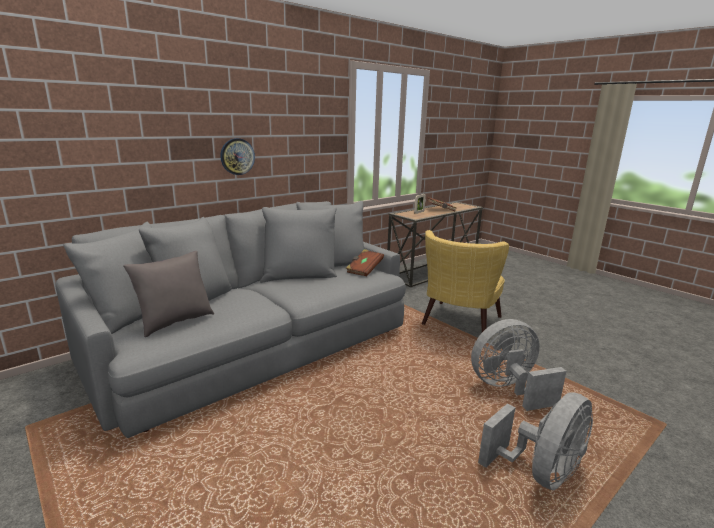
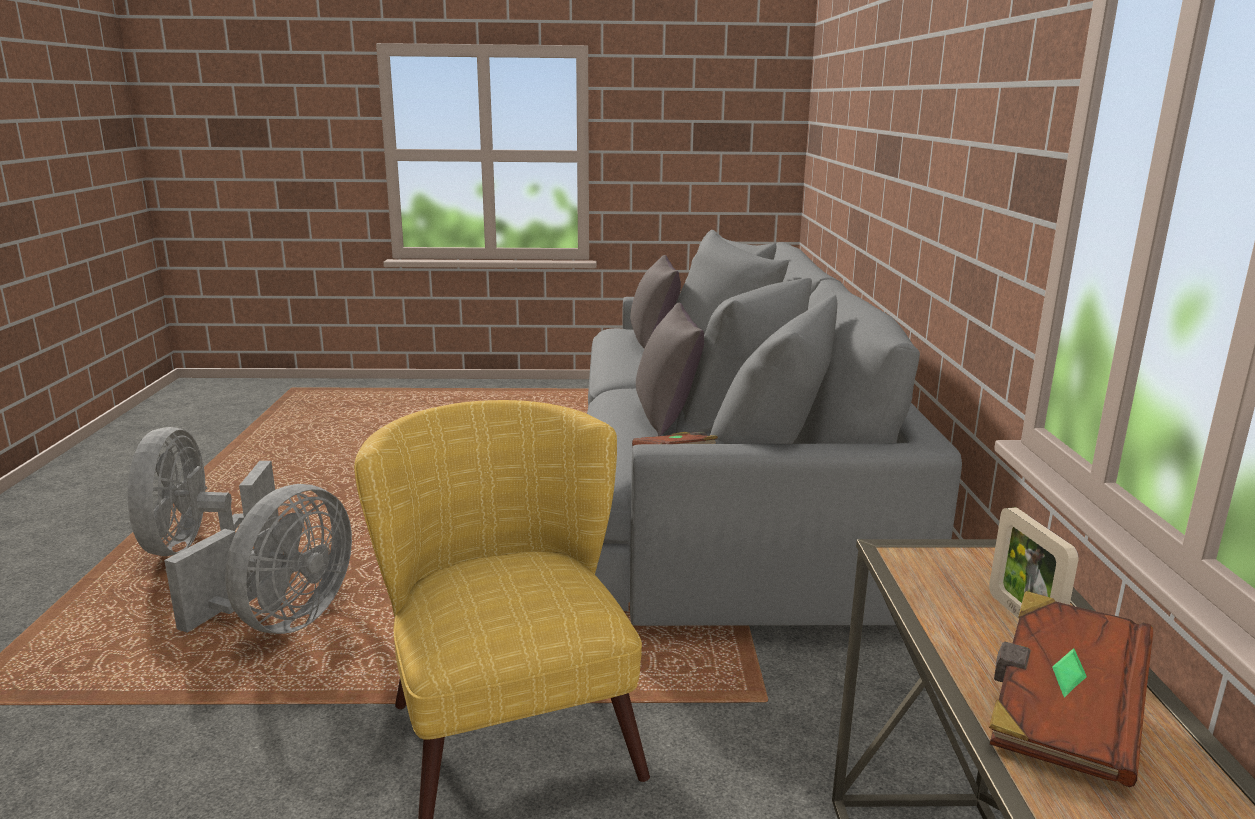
camera: 130 degrees right, 0 degrees up
(237, 156) = (909, 181): wall clock -> none
(322, 281) = (667, 418): none -> grey pillow

